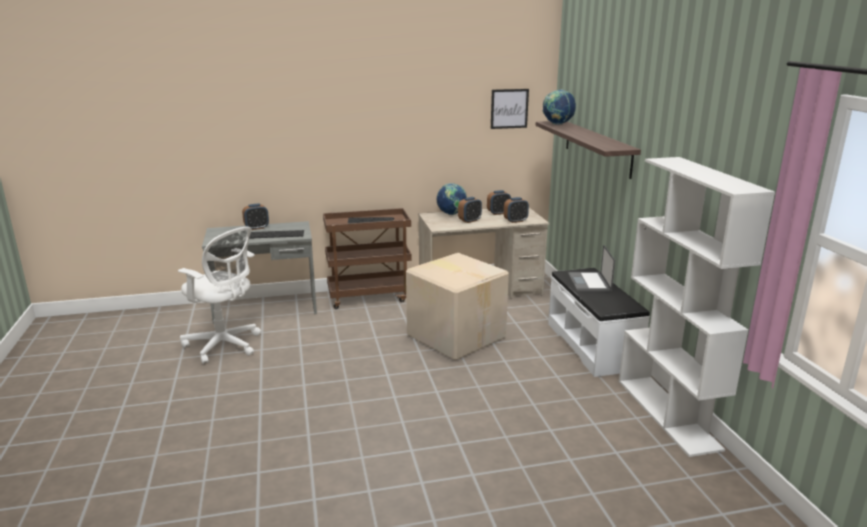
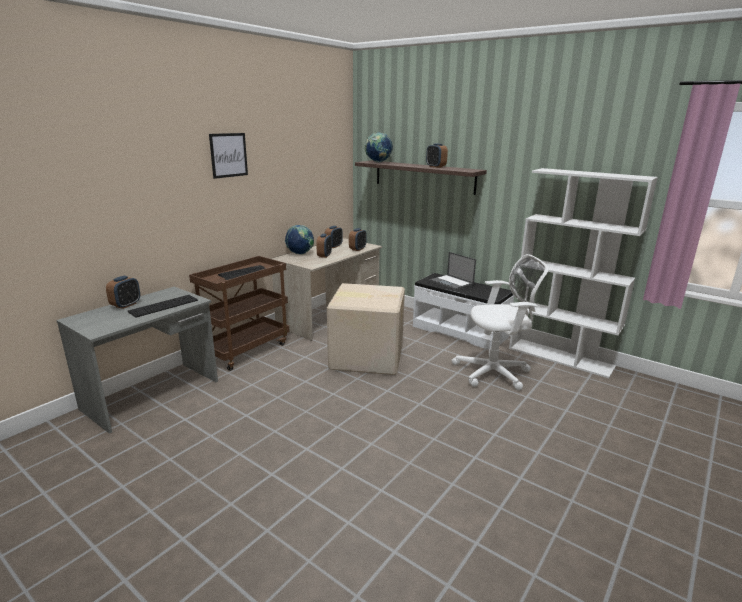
camera: 40 degrees left, 0 degrees up
(225, 345) = (161, 449): white office chair -> white office chair (495, 373)
(509, 108) = (326, 153): picture -> picture (228, 155)
(595, 138) = (435, 167): none -> alarm clock

